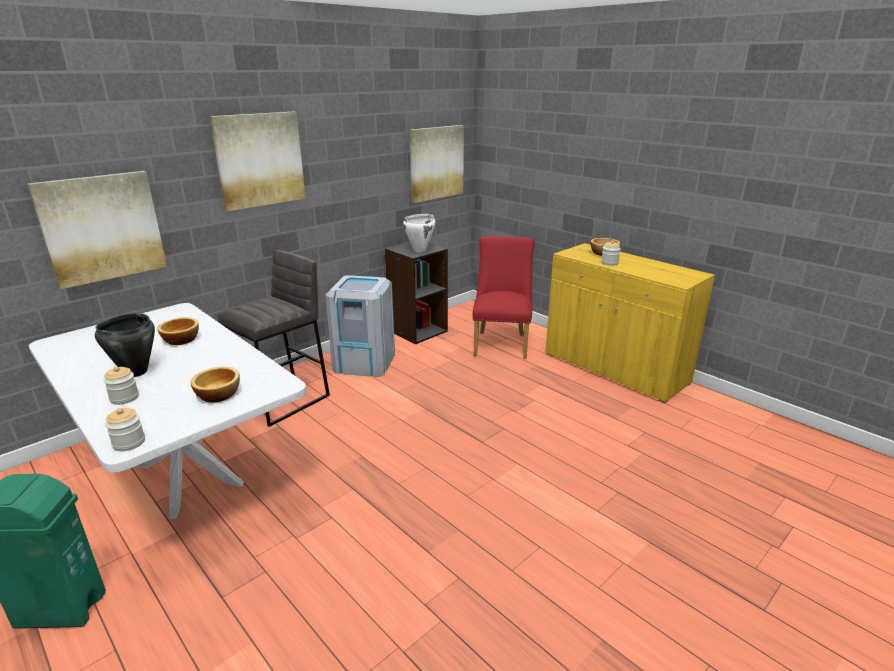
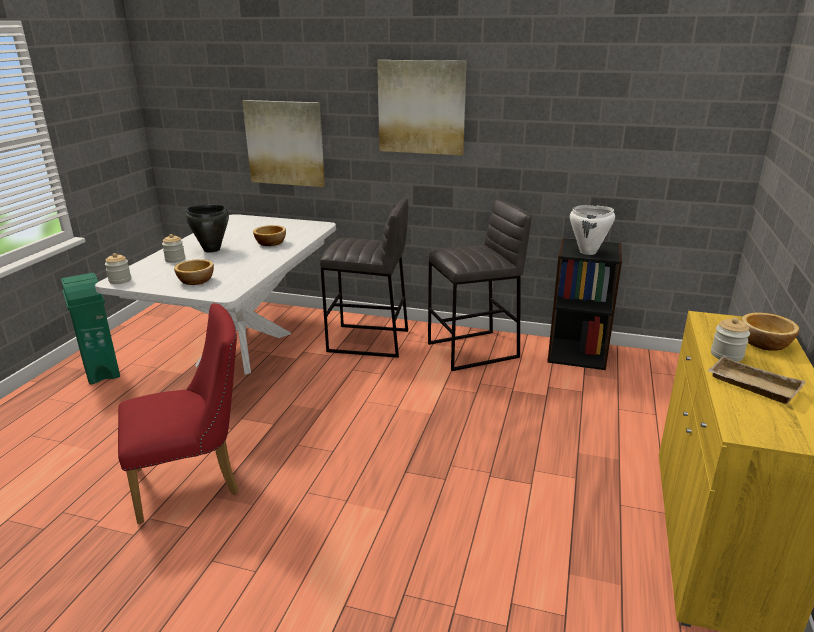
camera: 60 degrees right, 0 degrees up
(364, 362) = (474, 350): grey trash can -> grey stool
(436, 163) = (675, 147): picture -> none
(501, 343) = (635, 415): red chair -> red chair (195, 481)
(642, 269) = (751, 385): none -> beige tray

